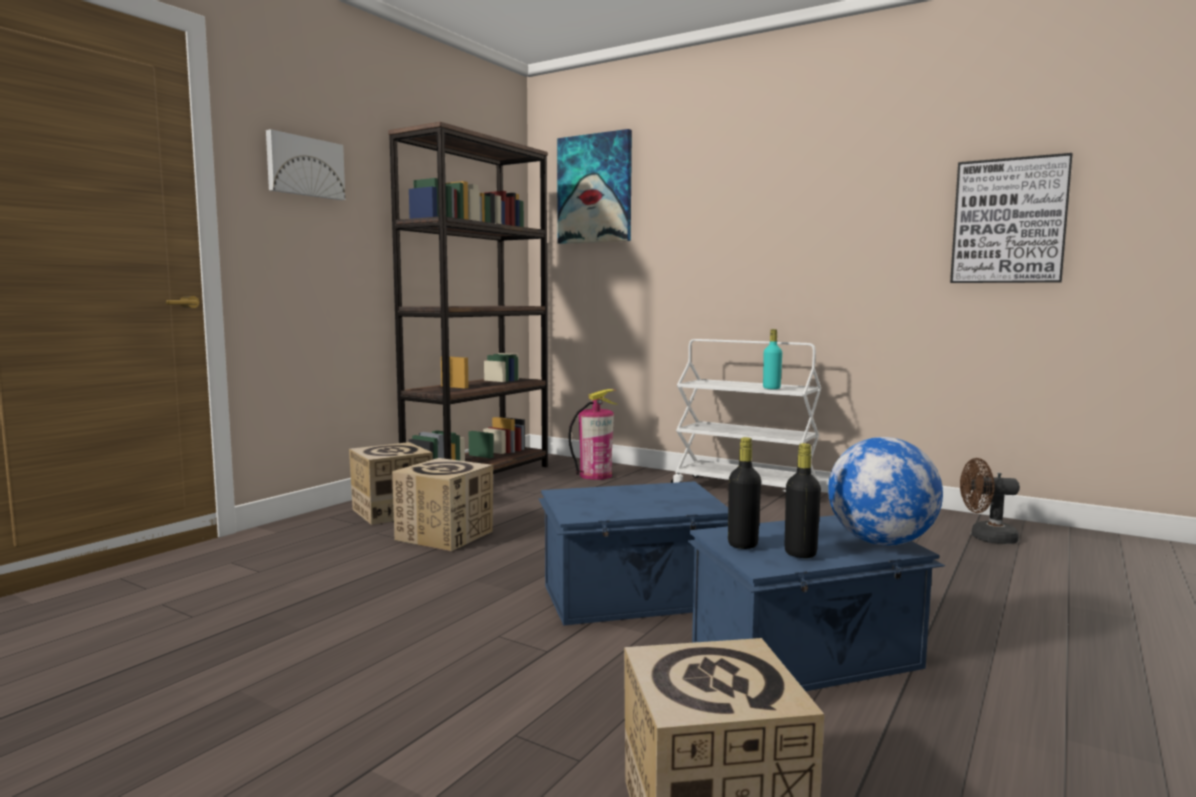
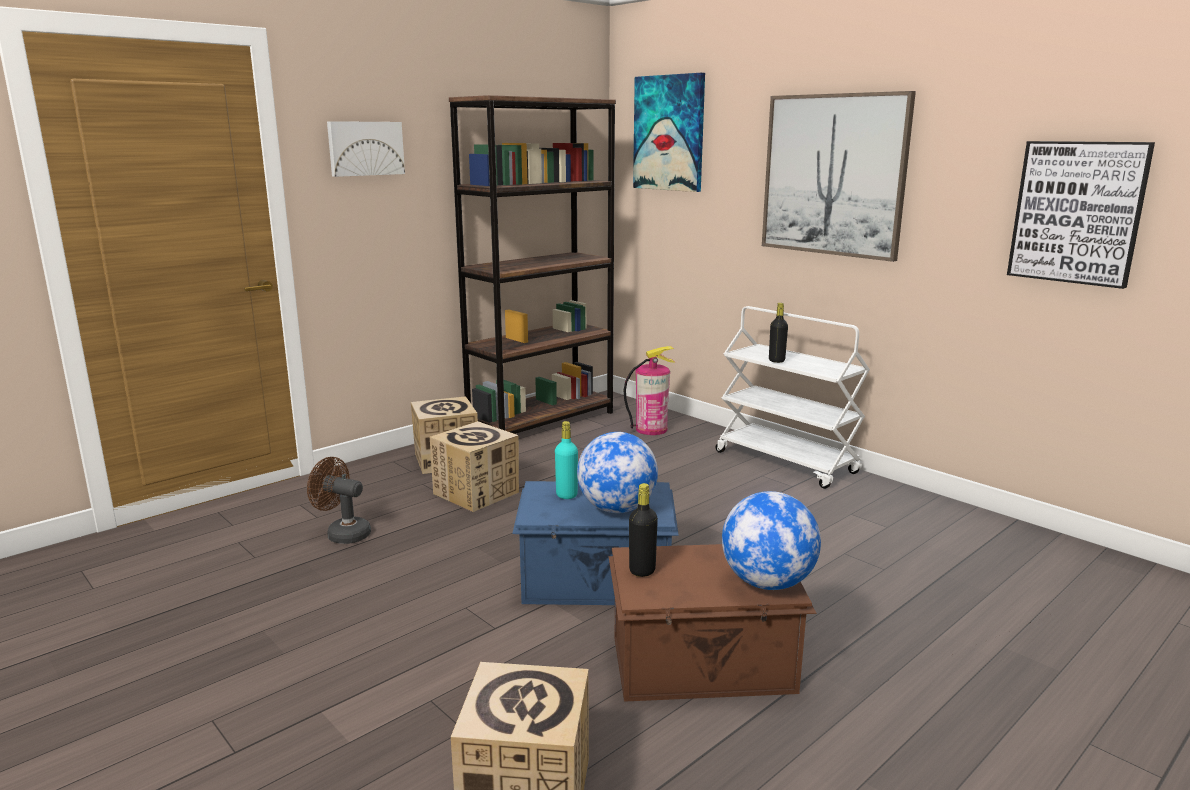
camera: 15 degrees right, 10 degrees up
(662, 503) = (616, 509): none -> globe
(769, 211) = (833, 175): none -> picture
(771, 388) = (811, 368): turquoise bottle -> turquoise bottle (566, 495)
(800, 553) = (684, 587): black bottle -> black bottle (776, 360)
(808, 657) = (703, 666): blue storage box -> brown storage box
(986, 538) = (994, 552): brown fan -> brown fan (343, 534)

